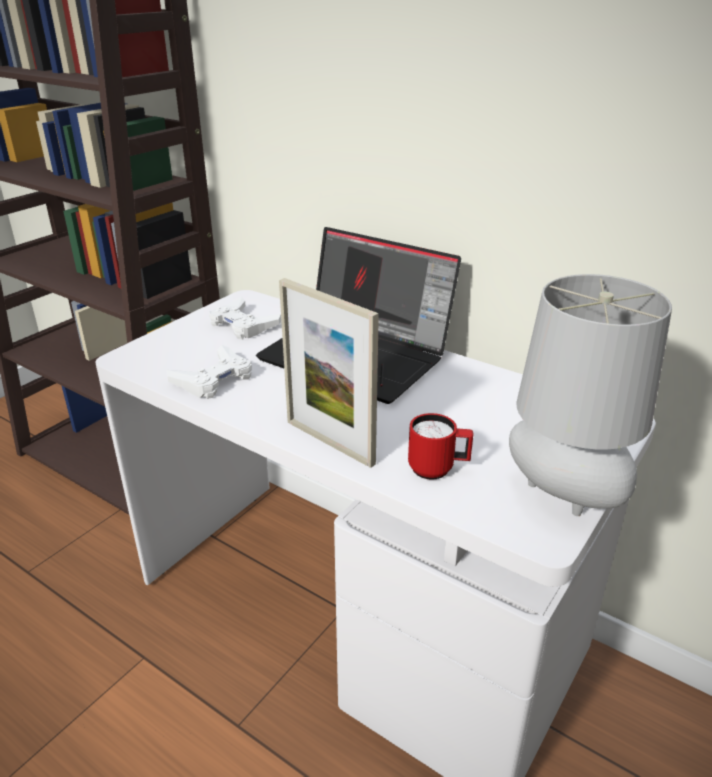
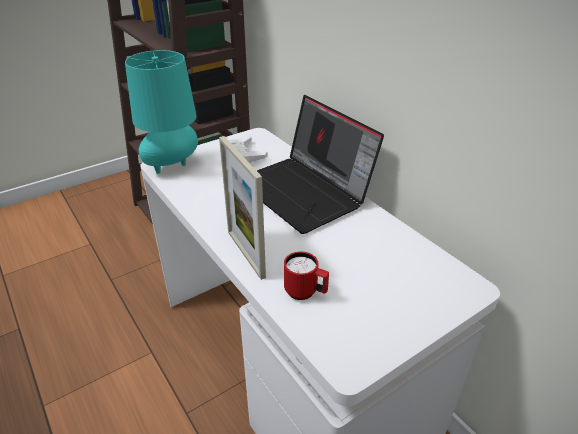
camera: 20 degrees right, 5 degrees up
(148, 356) = (172, 165): none -> turquoise table lamp
(214, 379) = (201, 191): white game controller -> none
(565, 499) = (383, 341): grey table lamp -> none

